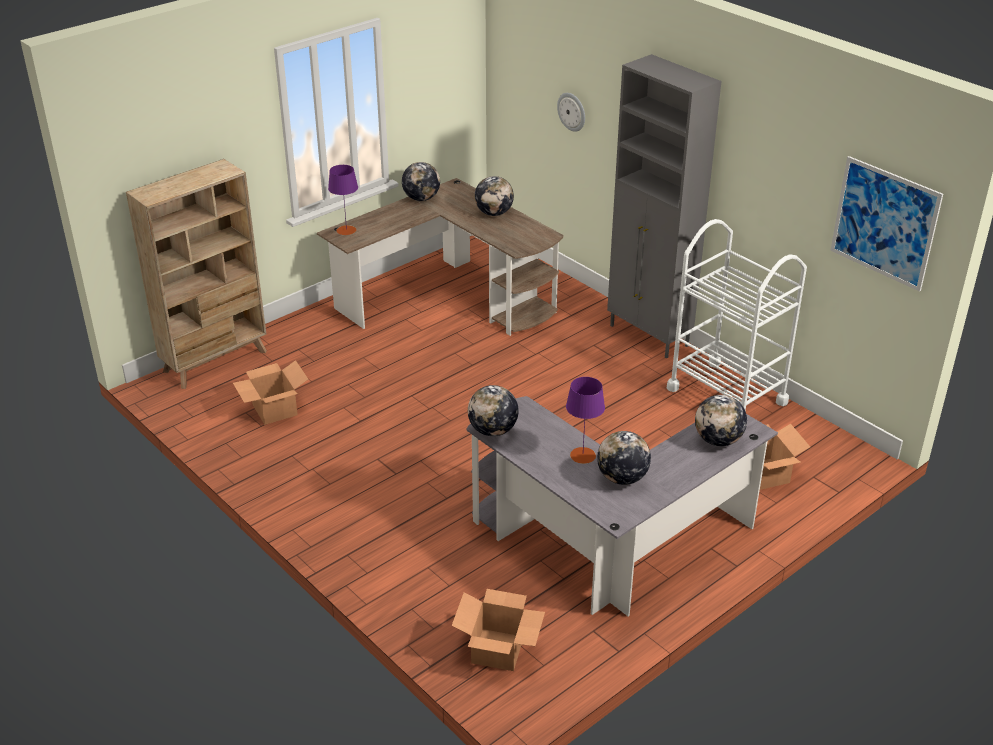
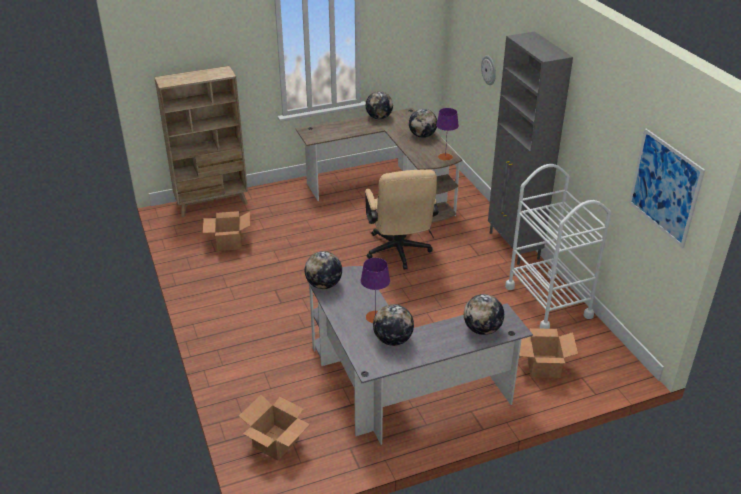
camera: 20 degrees right, 0 degrees up
(346, 230) = (315, 130): purple table lamp -> purple table lamp (445, 157)
(512, 375) = (399, 253): none -> beige office chair

